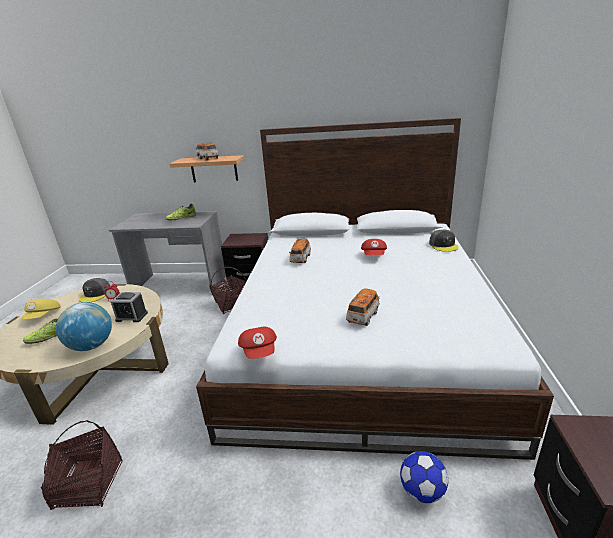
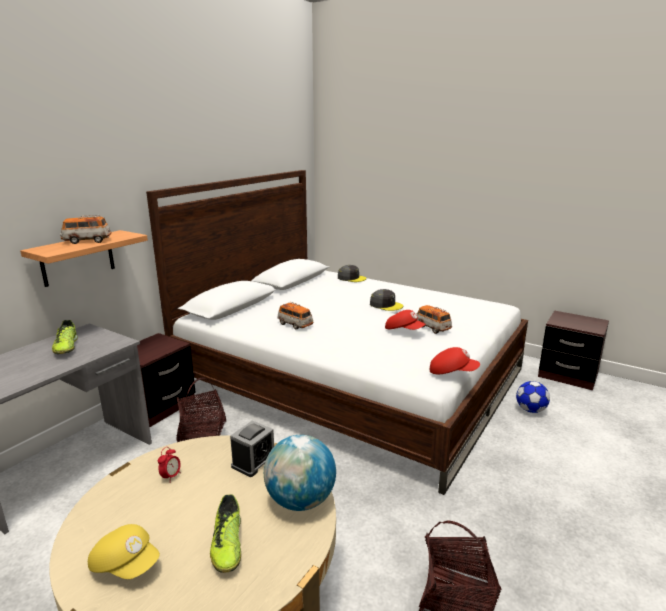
camera: 65 degrees left, 5 degrees down
(96, 294) = (121, 496): grey cap -> grey cap (386, 305)
(374, 255) = (334, 300): red cap -> red cap (404, 330)

